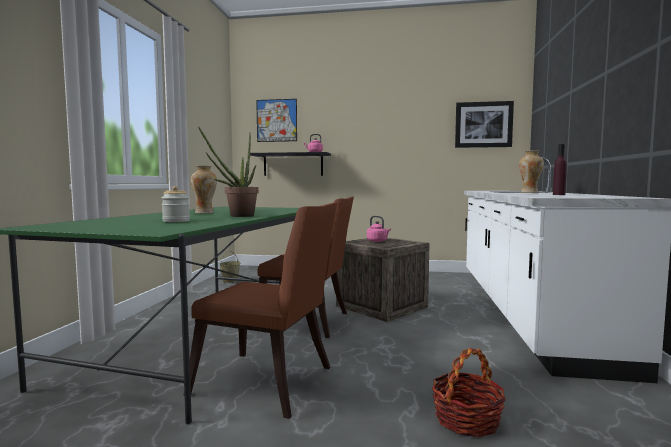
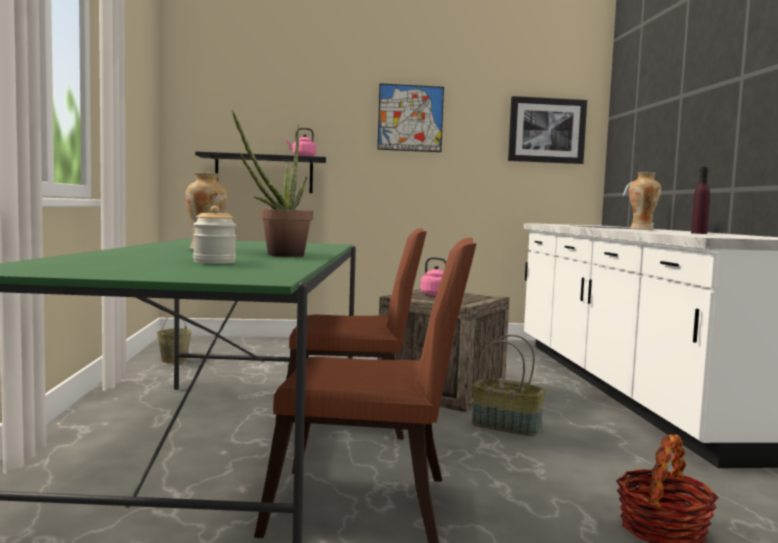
camera: 15 degrees left, 0 degrees up
(276, 120) = (238, 102): picture -> picture (410, 118)
(408, 333) = (507, 426): none -> basket

